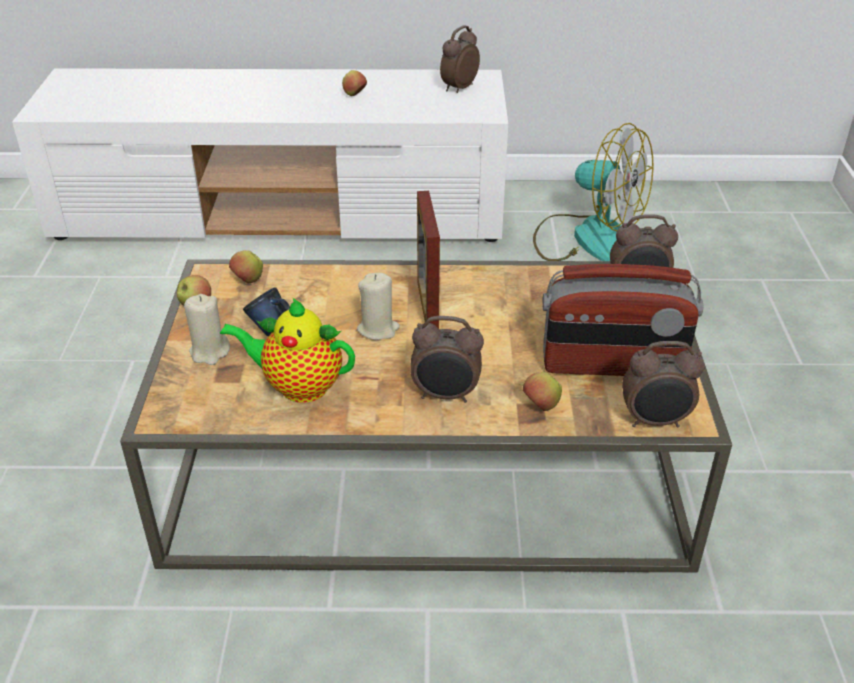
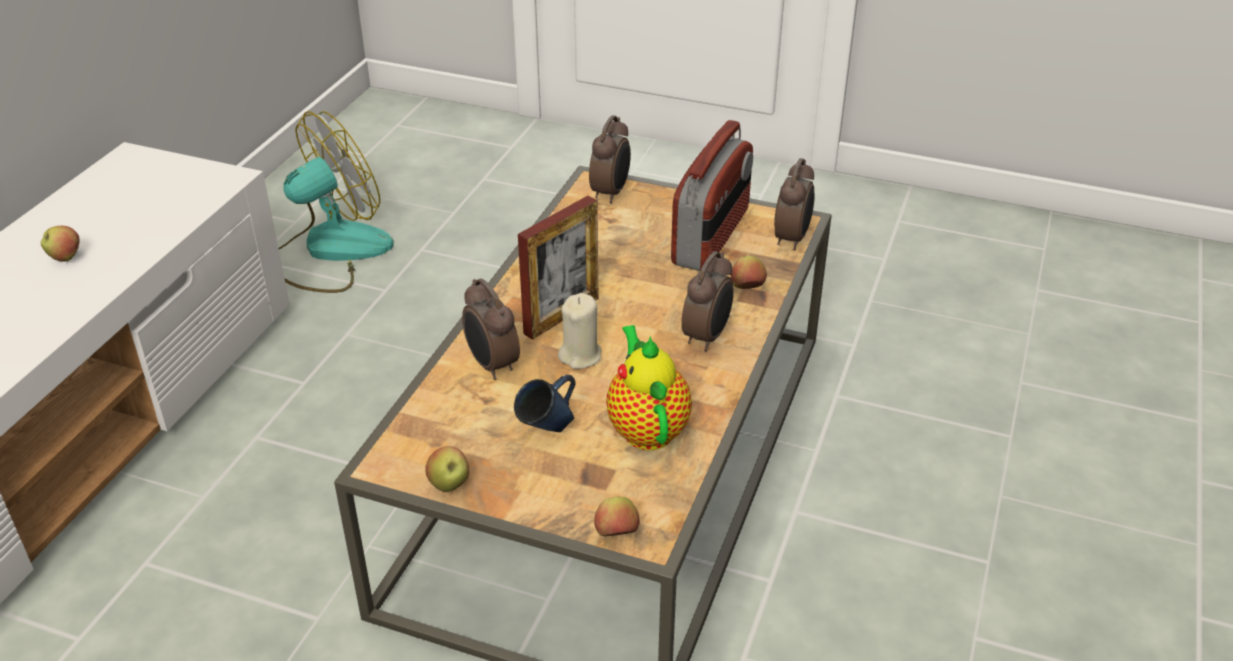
camera: 70 degrees left, 0 degrees up
(209, 352) = (549, 485): beige candle -> none
(248, 281) = (424, 434): apple -> apple (616, 534)
(298, 386) = (646, 428): teapot -> teapot turned 135 degrees clockwise
(427, 306) = (561, 316): picture frame -> picture frame turned 60 degrees counterclockwise
(458, 88) = (139, 180): alarm clock -> alarm clock (492, 365)

